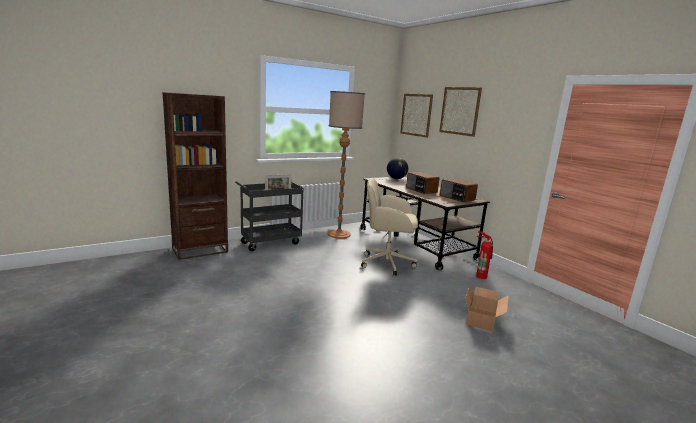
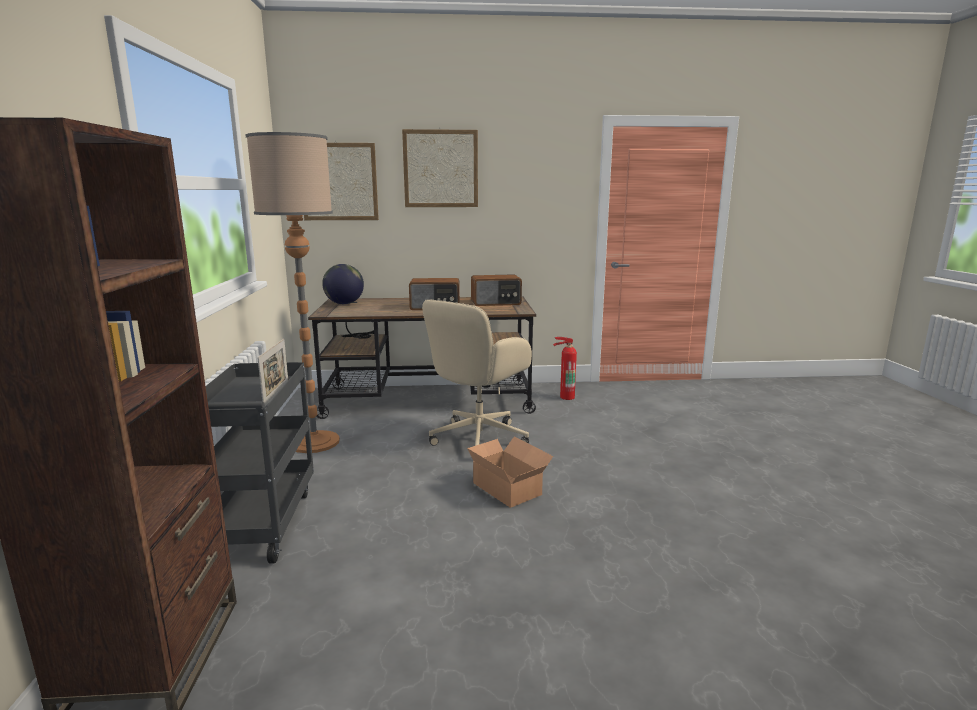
camera: 60 degrees left, 0 degrees up
(483, 319) = (675, 431): cardboard box -> cardboard box (508, 487)

